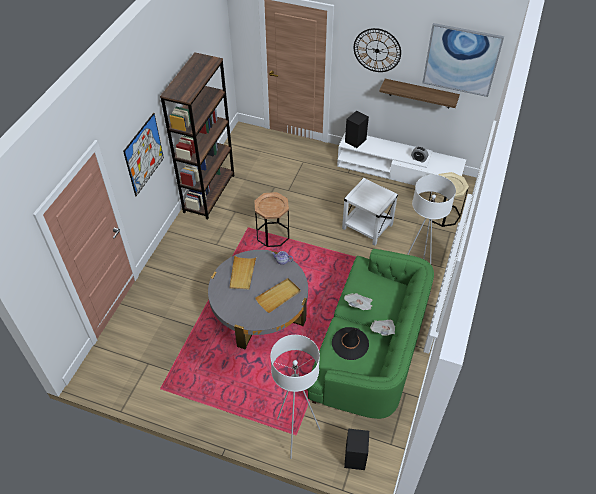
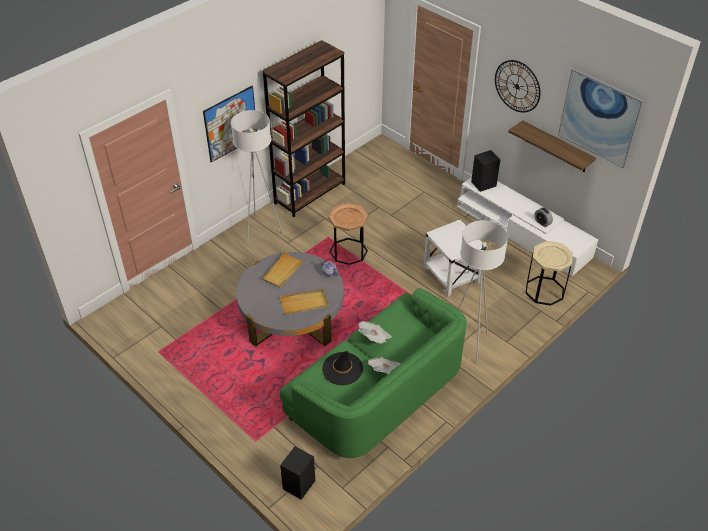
camera: 25 degrees right, 5 degrees down
(295, 434) = (255, 440): white floor lamp -> white floor lamp (261, 229)

